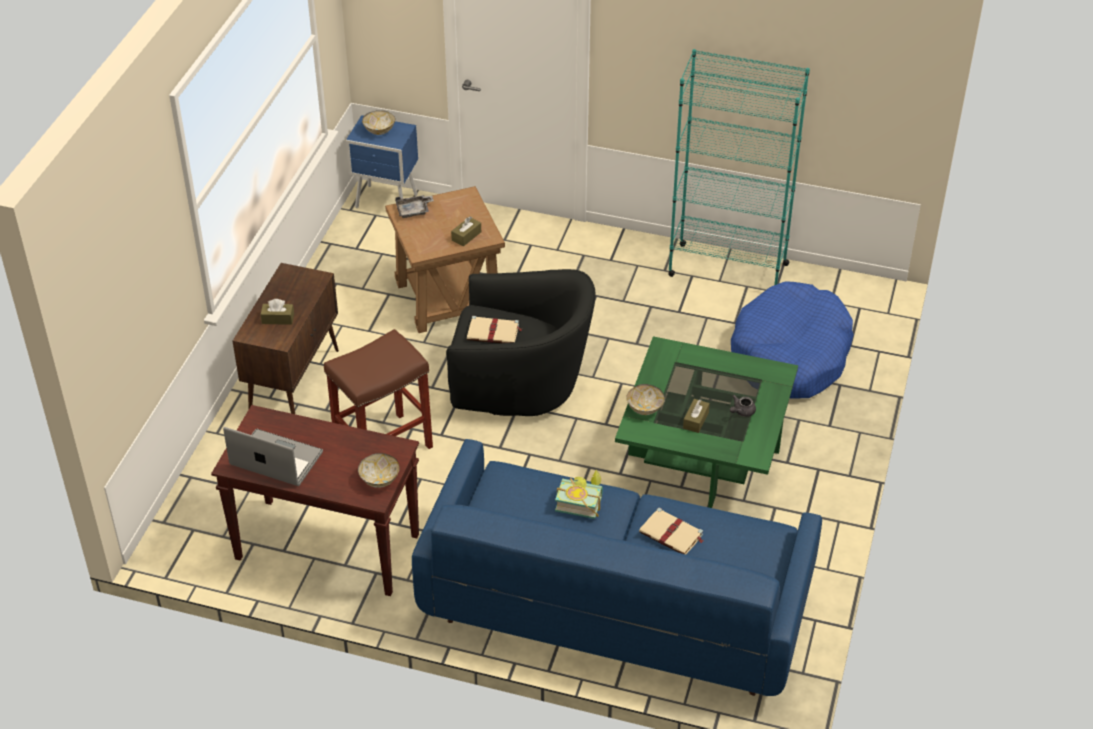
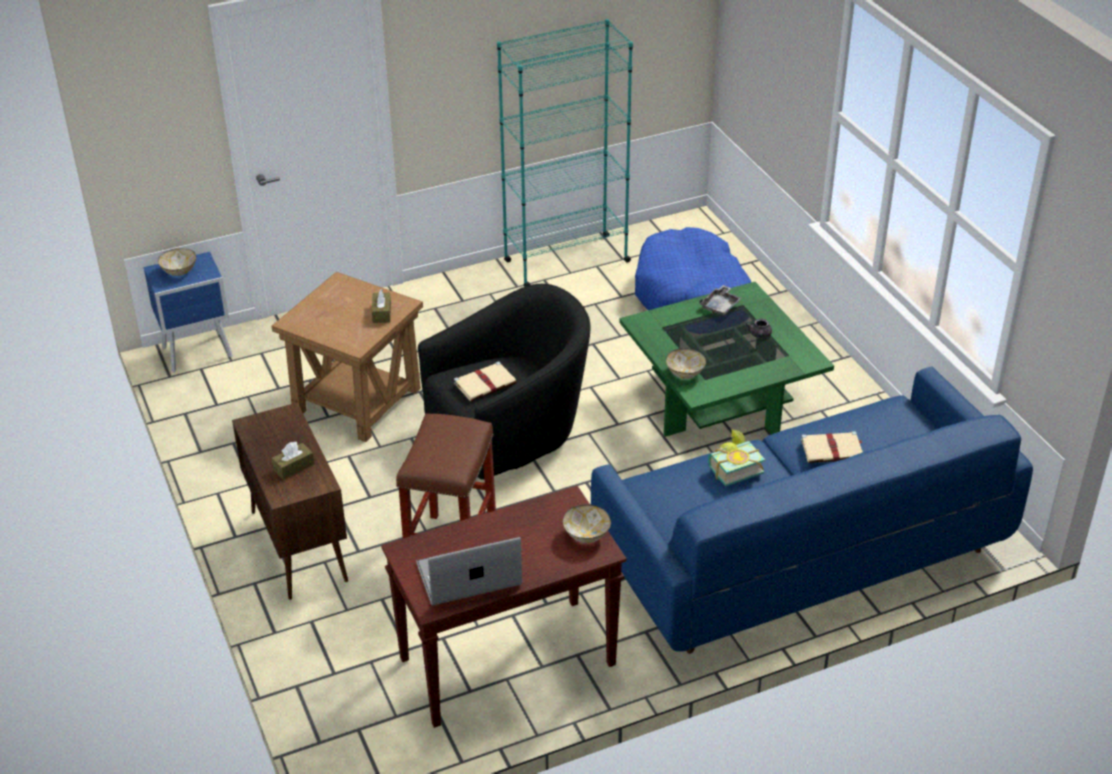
camera: 40 degrees left, 5 degrees down
(414, 211) = (305, 316): grey tray -> grey tray (720, 306)
(695, 420) = (734, 360): brown tissue box -> none

